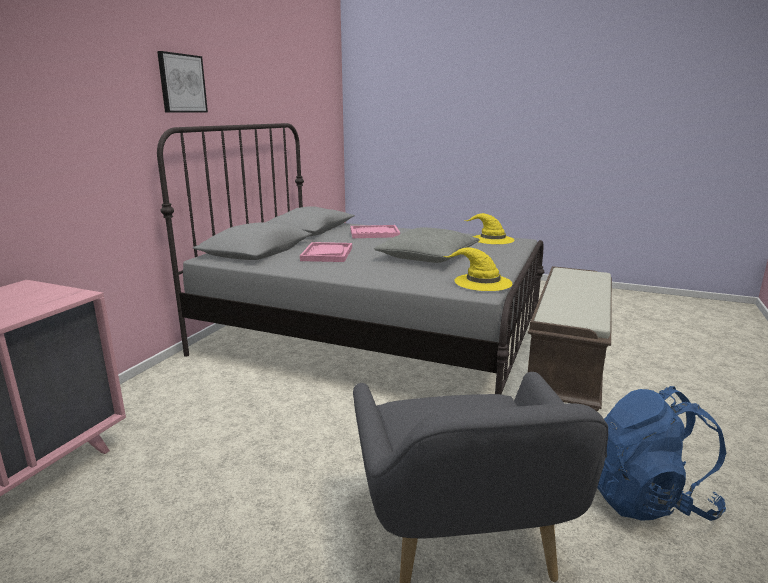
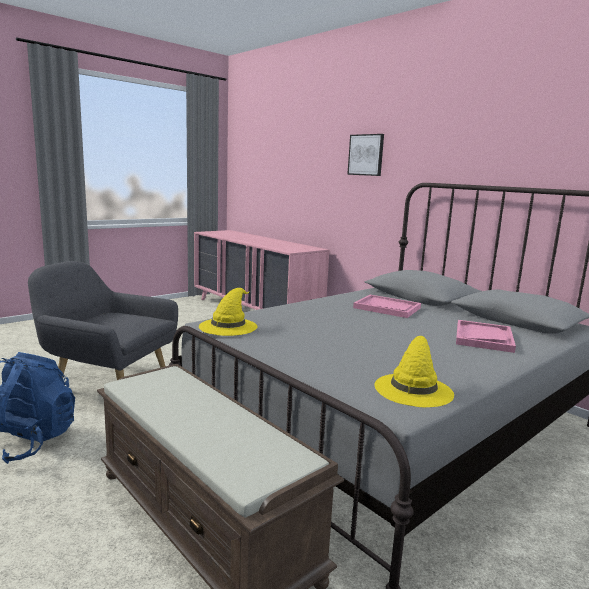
camera: 115 degrees right, 5 degrees down
(182, 83) = (459, 148): picture -> picture (366, 155)
(427, 256) = (343, 333): grey pillow -> none

